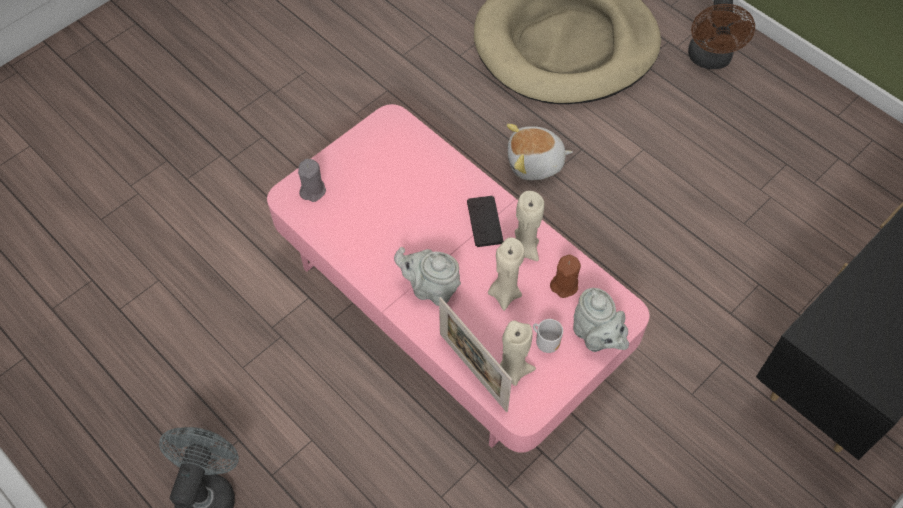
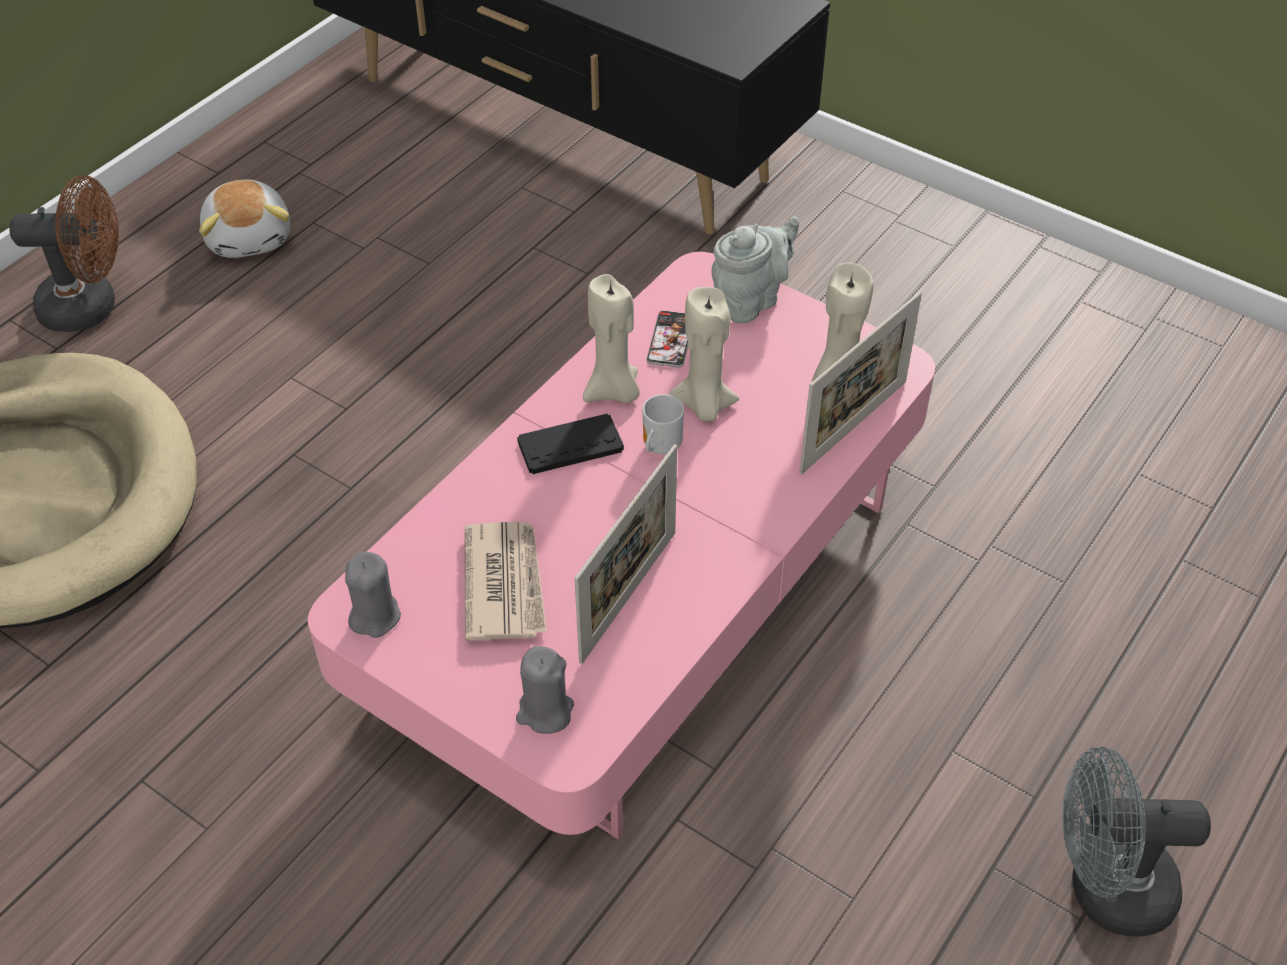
camera: 100 degrees left, 10 degrees down
(373, 234) = (628, 596): none -> picture frame
(387, 129) = (375, 616): none -> grey candle
(394, 182) = (505, 583): none -> newspaper
(431, 289) = (720, 497): grey teapot -> none
(535, 163) = (329, 513): plush toy -> plush toy (250, 237)
(546, 343) = (777, 351): mug -> mug (659, 447)
(564, 285) = (670, 340): brown candle -> phone

